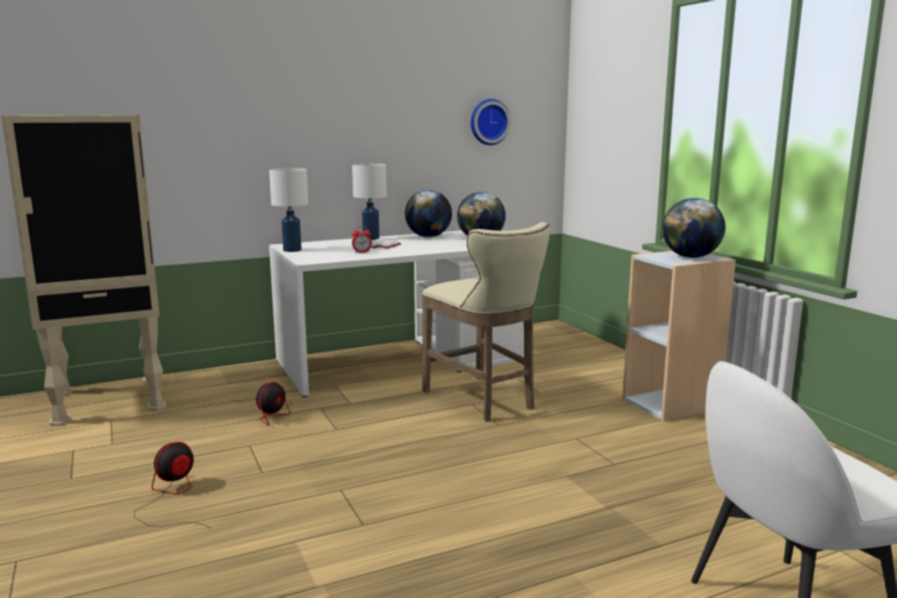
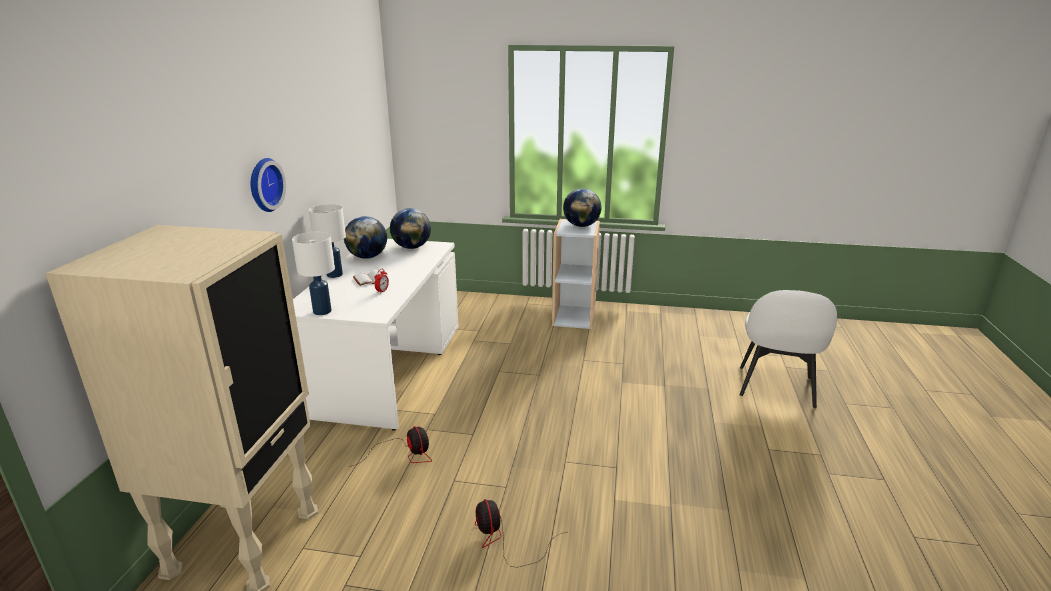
camera: 55 degrees left, 10 degrees up
(483, 401) = (499, 365): beige stool -> none
(488, 122) = (361, 143): wall clock -> wall clock (263, 184)

